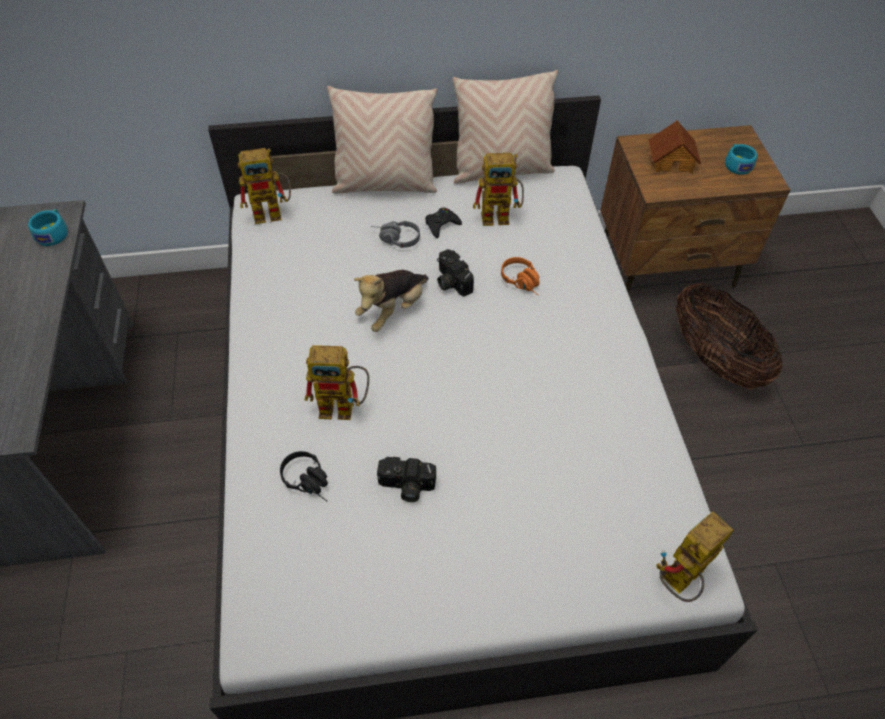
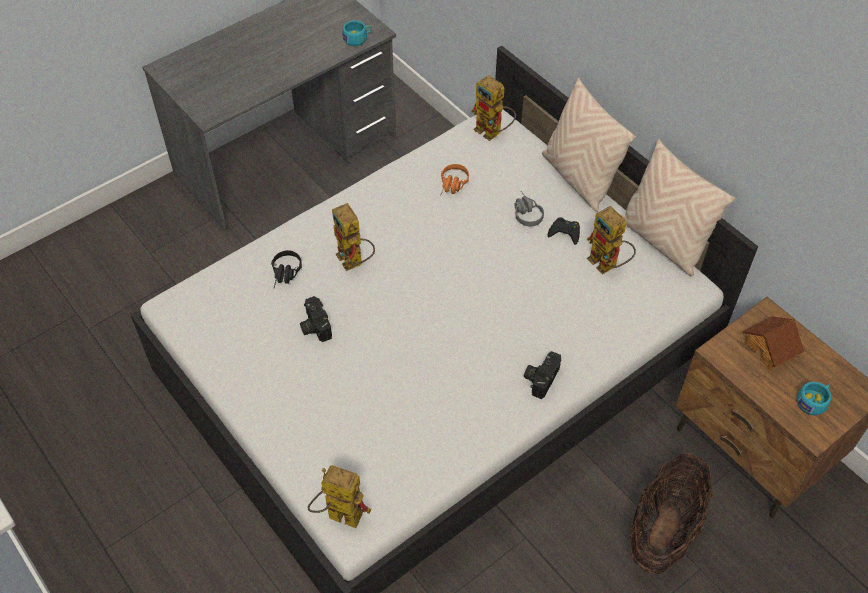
camera: 60 degrees right, 0 degrees up
(393, 310) = (455, 246): plush toy -> none
(450, 281) = (509, 265): camera -> camera (540, 378)
(523, 283) = (546, 311): orange headphones -> orange headphones (452, 186)

